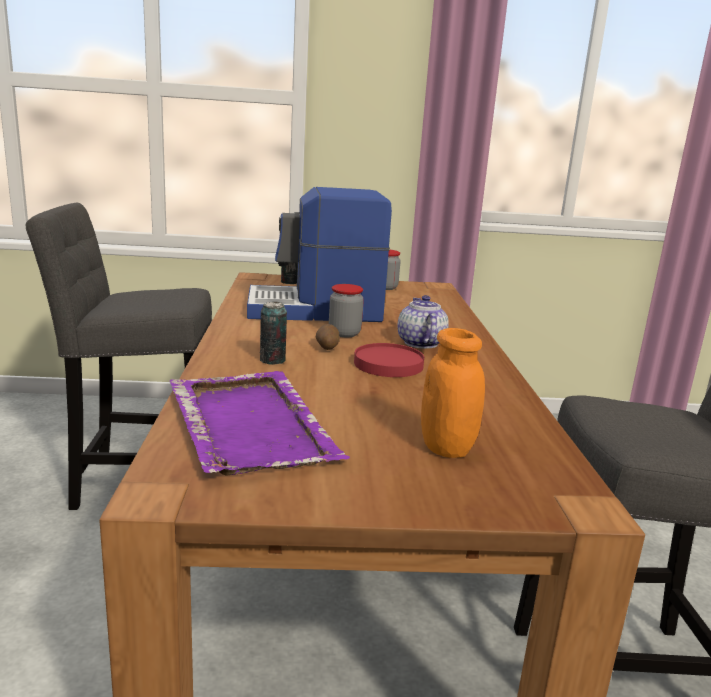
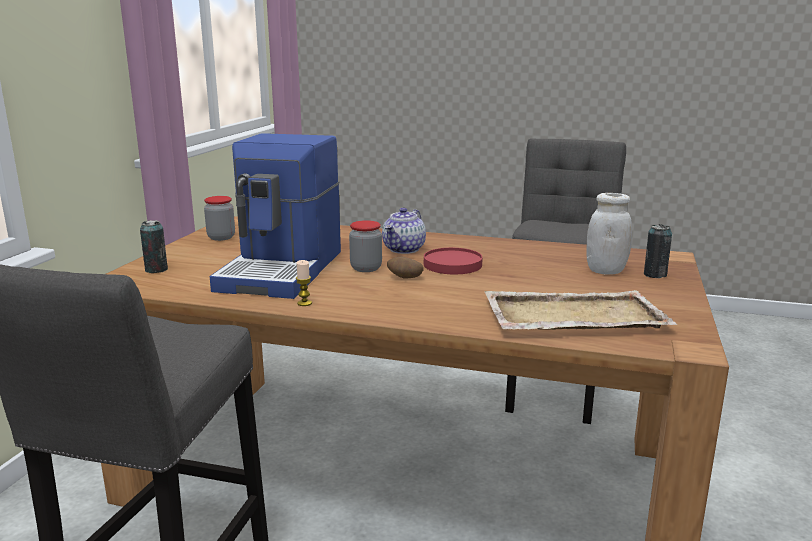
camera: 70 degrees left, 0 degrees up
(238, 322) = (304, 303): none -> candle
(250, 424) = (572, 316): purple tray -> beige tray
(272, 360) = (431, 299): can -> can (655, 275)
(420, 343) = (404, 249): teapot -> teapot turned 75 degrees counterclockwise
(446, 448) = (605, 271): orange jar -> white jar

